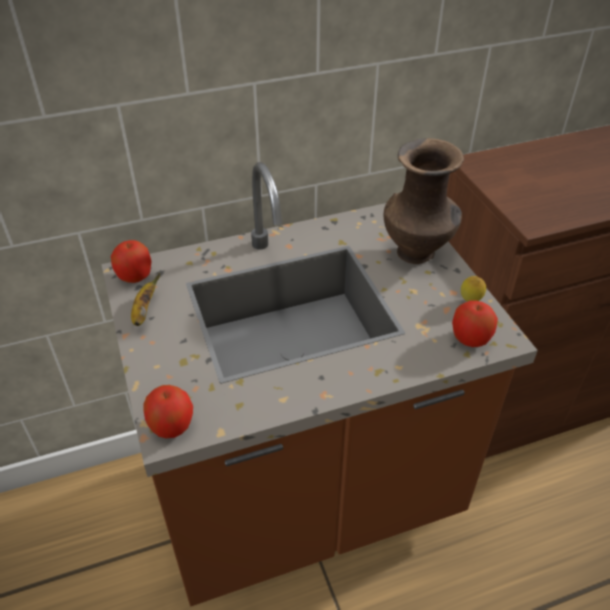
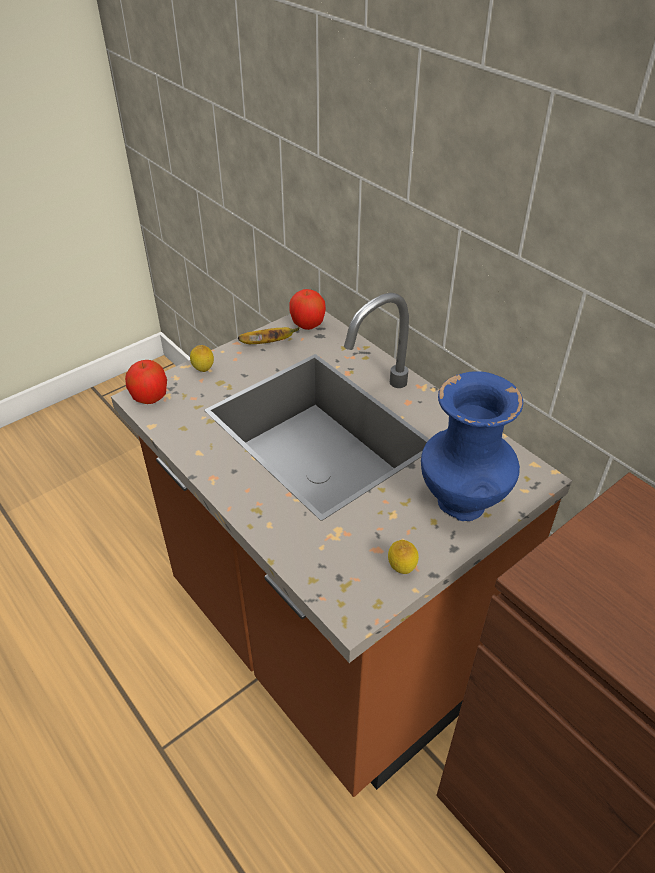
camera: 70 degrees right, 0 degrees up
(155, 371) = (203, 371): none -> lemon
(417, 253) = (462, 505): brown vase -> blue vase
(470, 339) = (337, 579): apple -> none

